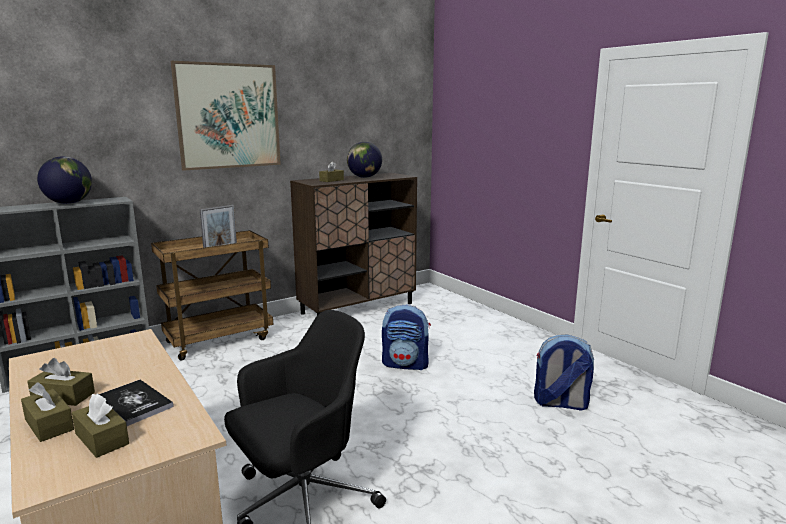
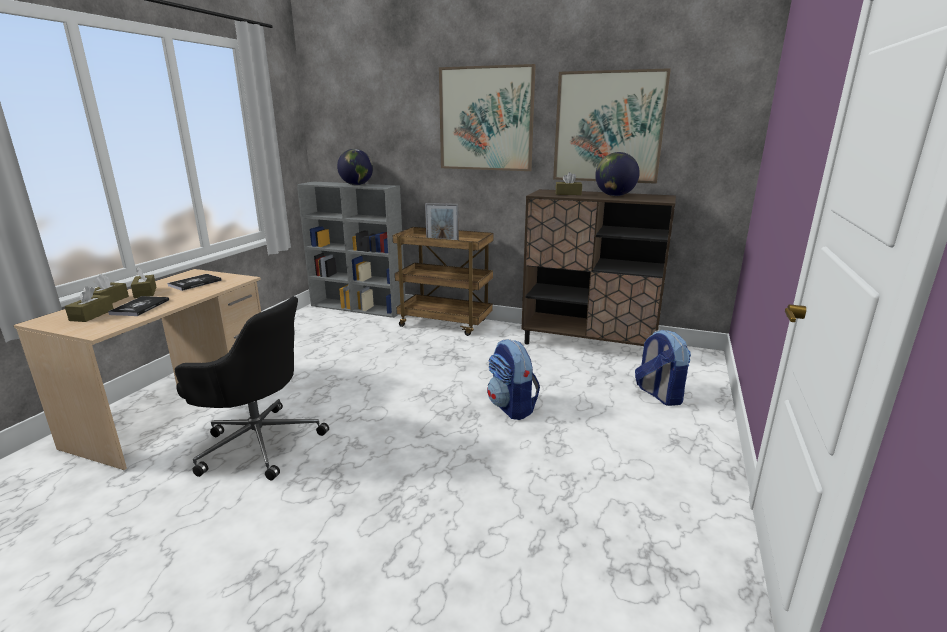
camera: 55 degrees right, 5 degrees up
(92, 363) = (195, 283): none -> book
(338, 122) = (608, 127): none -> picture
(560, 403) = (552, 535): backpack -> backpack (658, 394)

